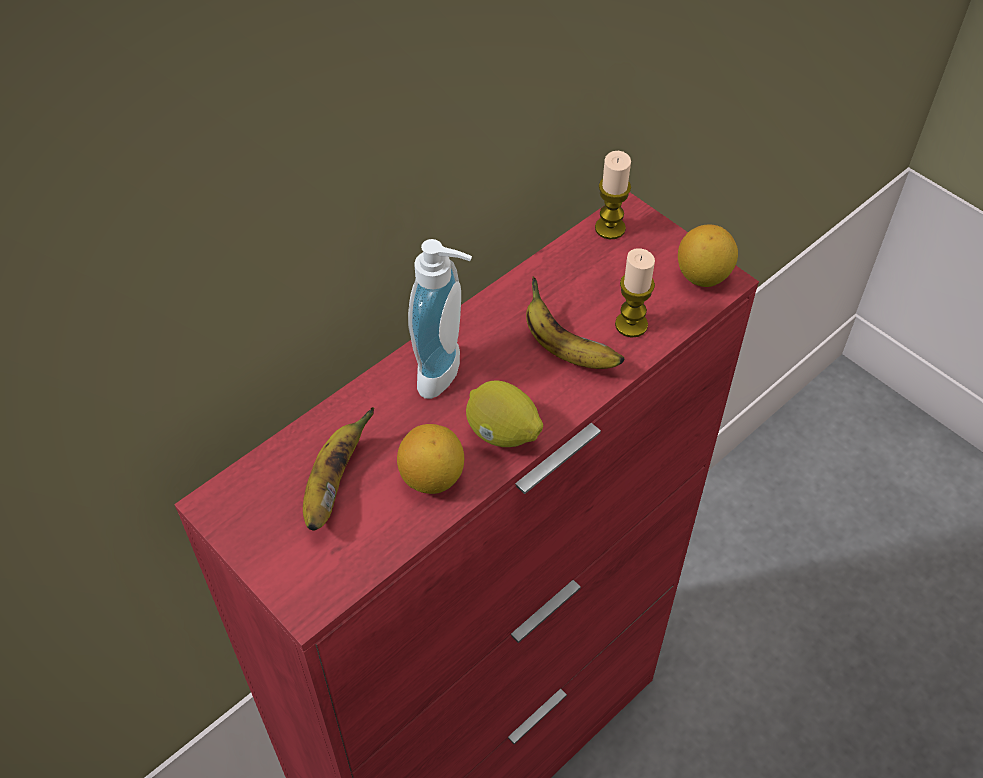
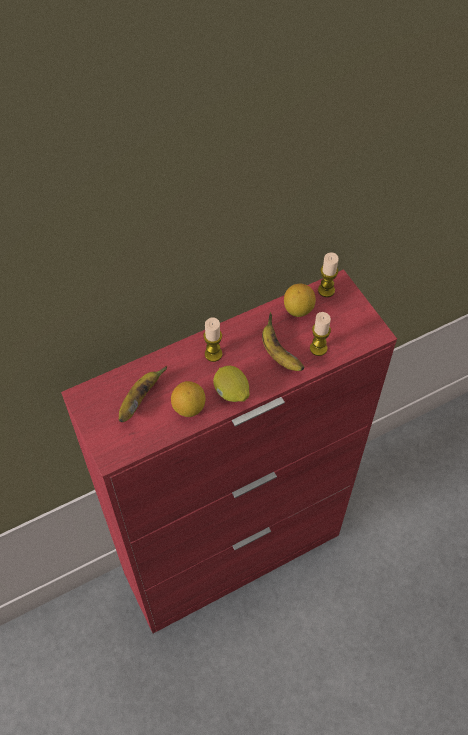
camera: 15 degrees right, 5 degrees up
(447, 374) = (213, 354): soap dispenser -> candle
(703, 276) = (367, 329): lemon -> lemon (298, 310)

